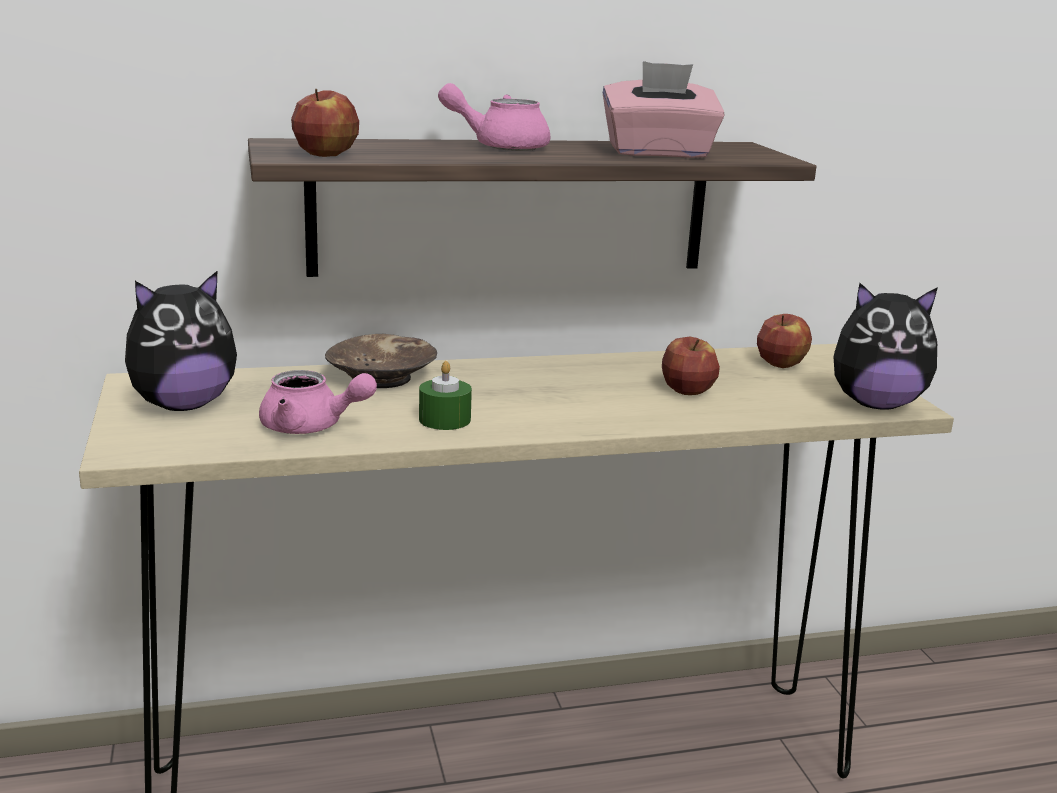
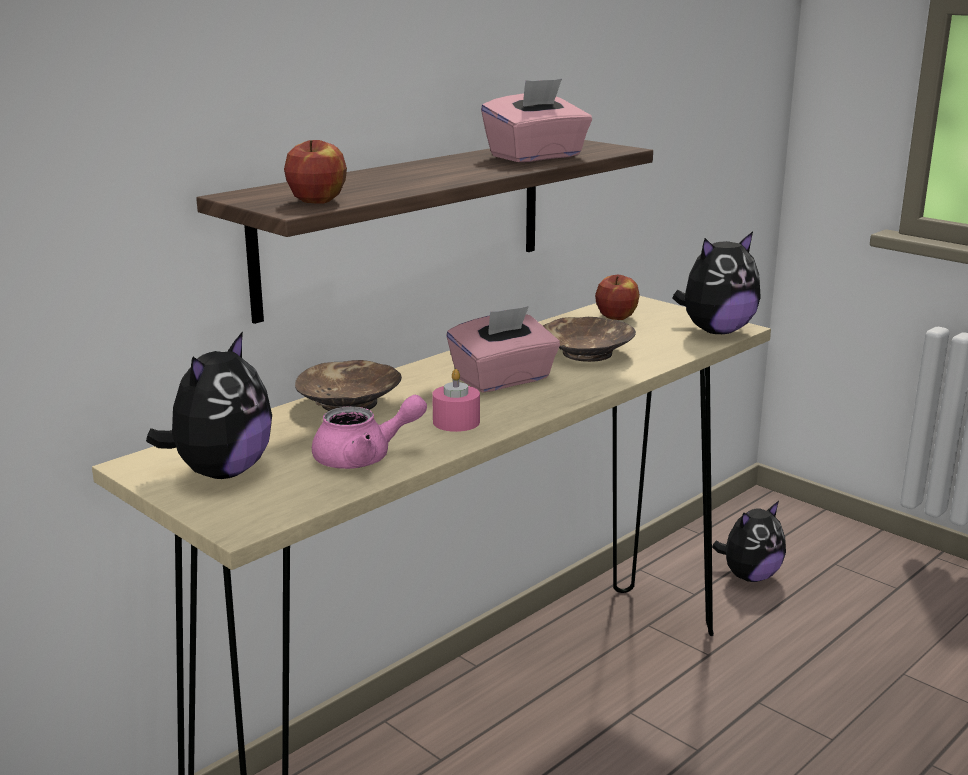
camera: 30 degrees left, 0 degrees up
(444, 419) = (456, 422): green candle -> pink candle
(500, 146) = (416, 169): pink teapot -> none
(556, 394) = (503, 380): none -> pink tissue box
(687, 390) = (587, 352): apple -> brown bowl
(954, 731) = (749, 576): none -> plush toy

